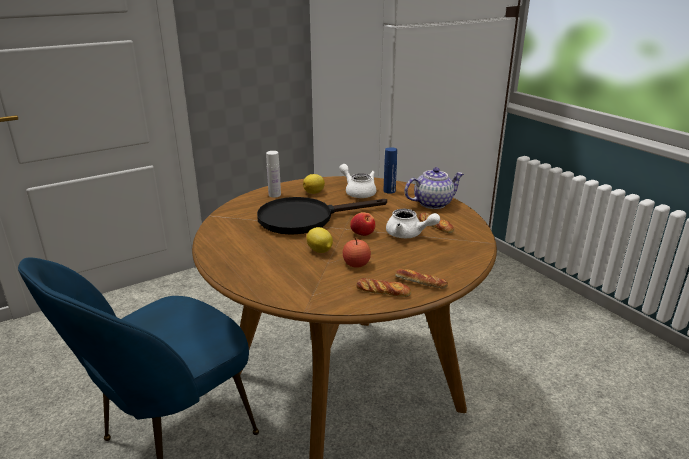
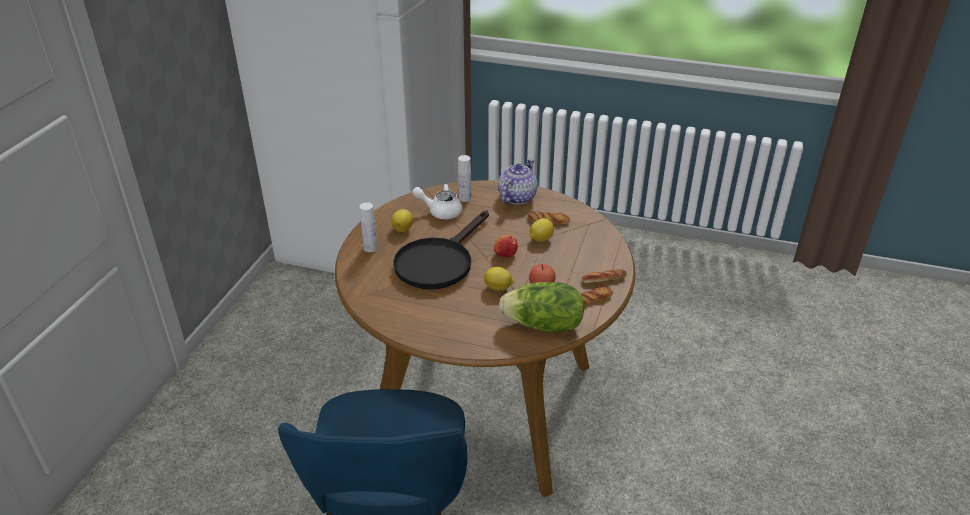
camera: 40 degrees left, 10 degrees up
(312, 290) = (543, 325): none -> lettuce
(389, 191) = (465, 198): blue bottle -> white bottle
(408, 234) = (540, 239): white teapot -> lemon

